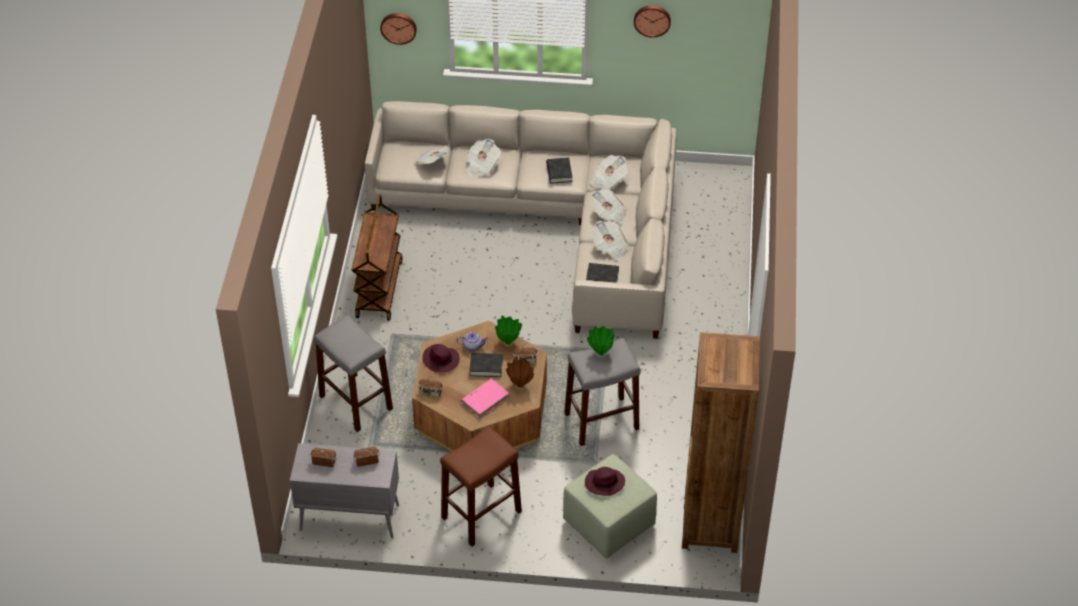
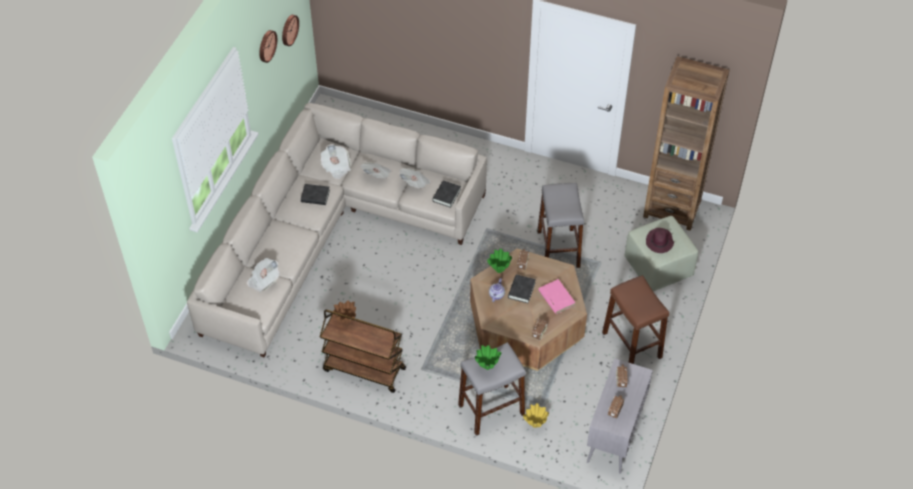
camera: 75 degrees left, 5 degrees up
(345, 444) = (535, 425): none -> yellow vase
(398, 27) = (164, 228): wall clock -> wall clock (289, 29)
(441, 360) = (505, 319): purple hat -> none
(482, 165) = (284, 247): newspaper -> none
(519, 385) = (547, 272): brown vase -> brown vase (346, 322)
(600, 353) = (555, 202): green vase -> green vase (487, 367)

